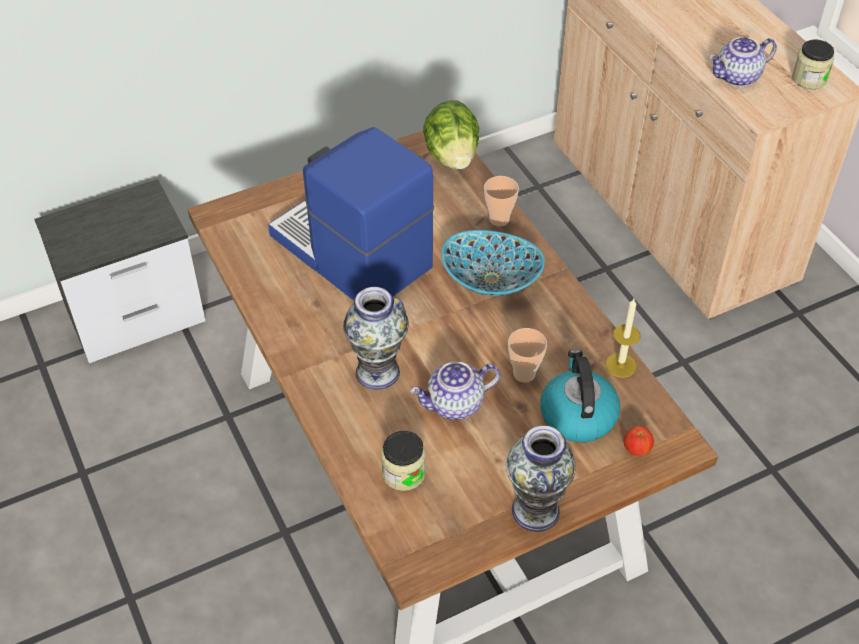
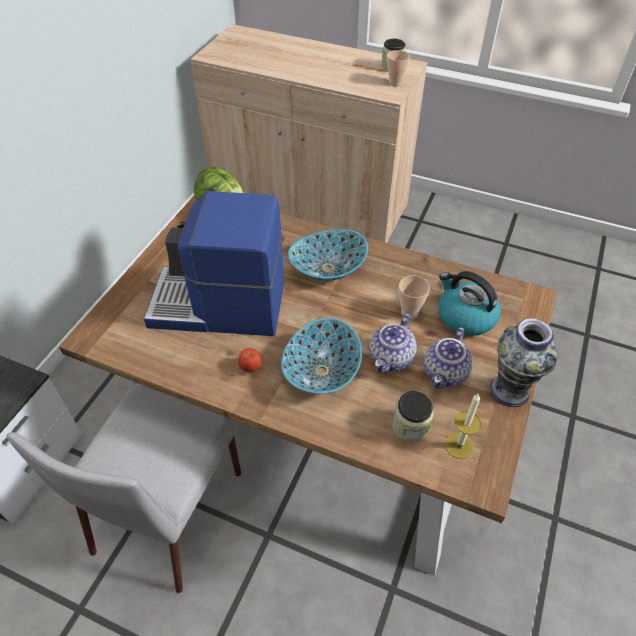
camera: 40 degrees left, 0 degrees up
(222, 444) = (170, 508): none -> grey chair
(377, 371) = (320, 371): vase -> bowl
(499, 219) = (293, 231): cup -> cup (395, 83)
(620, 365) = (454, 273): candle -> candle (459, 445)
(636, 449) = (517, 315): apple -> apple (250, 367)
(737, 78) = (356, 82): teapot -> teapot (446, 374)

